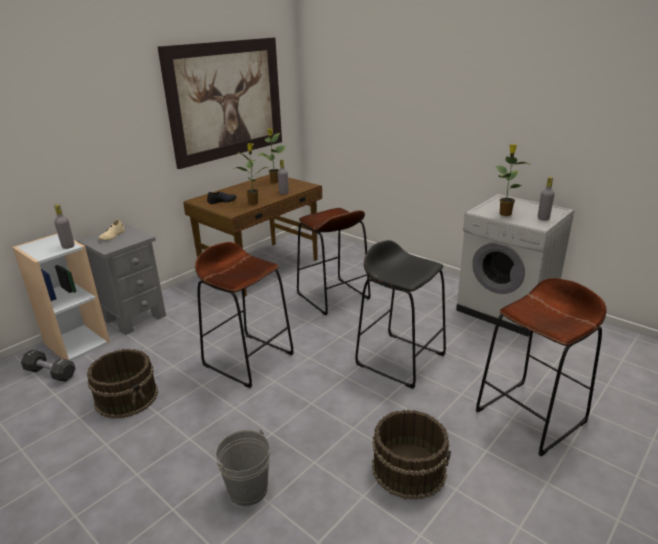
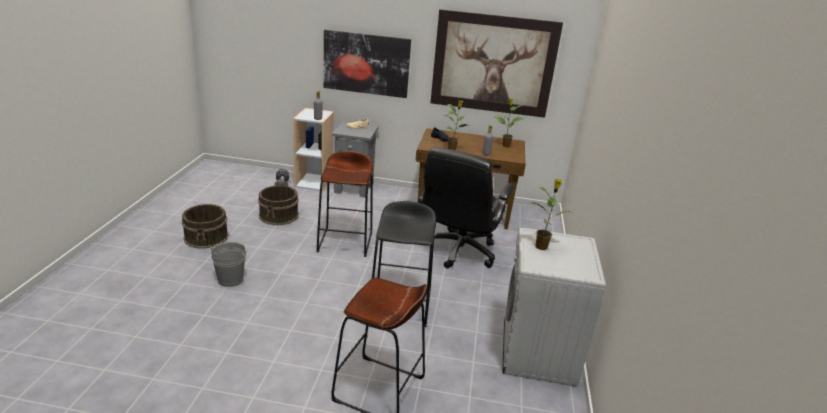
camera: 55 degrees right, 0 degrees up
(85, 146) = (366, 63): none -> picture
(333, 296) = (457, 252): brown stool -> black office chair
(409, 468) = (281, 336): brown bucket -> brown bucket (206, 237)
(543, 218) = (555, 268): grey bottle -> none

